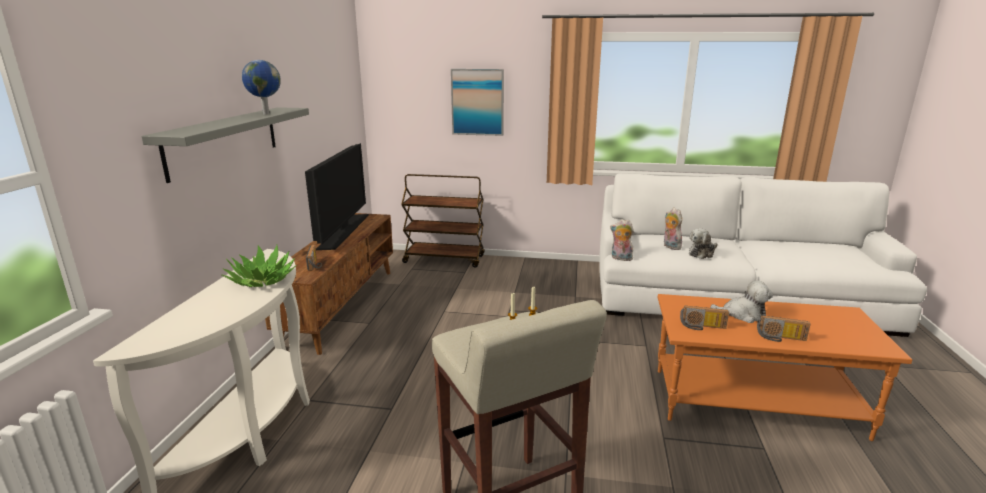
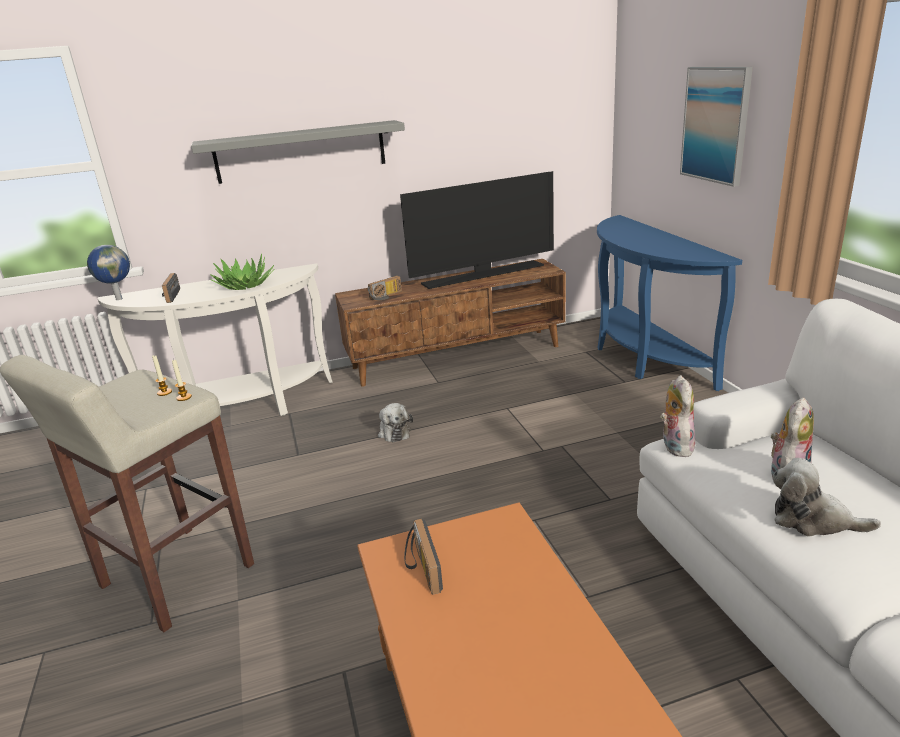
camera: 65 degrees right, 5 degrees up
(265, 114) = (339, 127): globe -> globe (119, 299)
(445, 259) = (642, 357): brown cart -> blue console table
(742, 314) = (509, 608): plush toy -> plush toy (394, 431)
(780, 338) = (437, 671): radio -> radio (169, 296)

